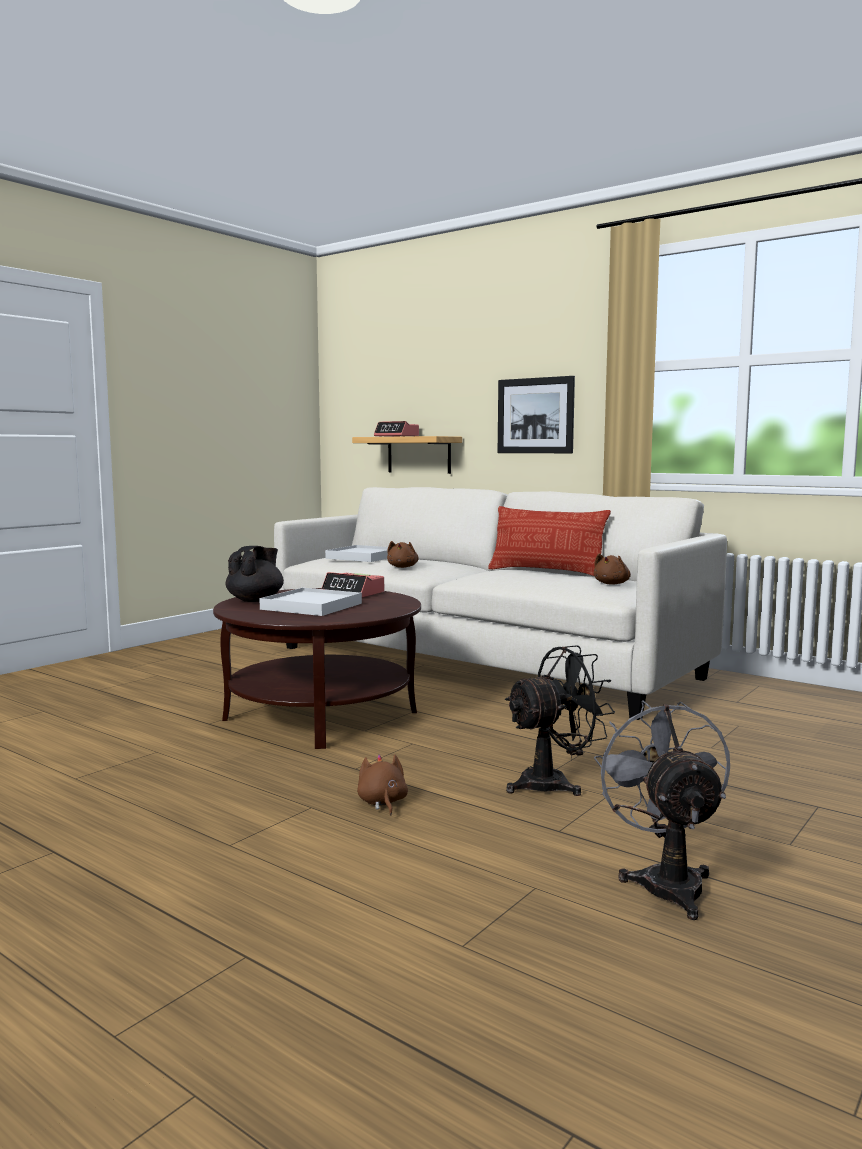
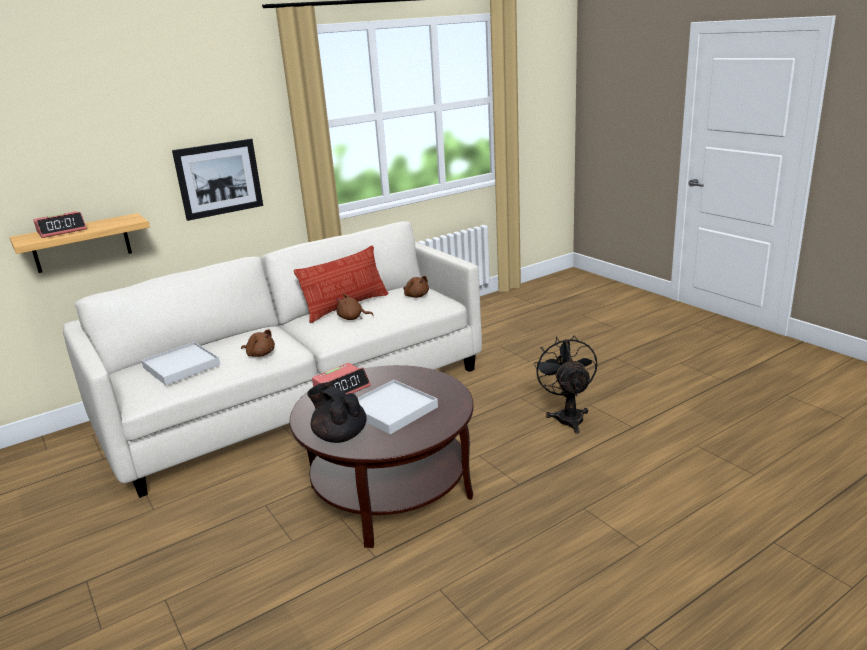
camera: 70 degrees left, 15 degrees up
(382, 803) = (583, 479): brown plush toy -> brown plush toy (352, 318)
(666, 881) = (690, 411): grey fan -> none

